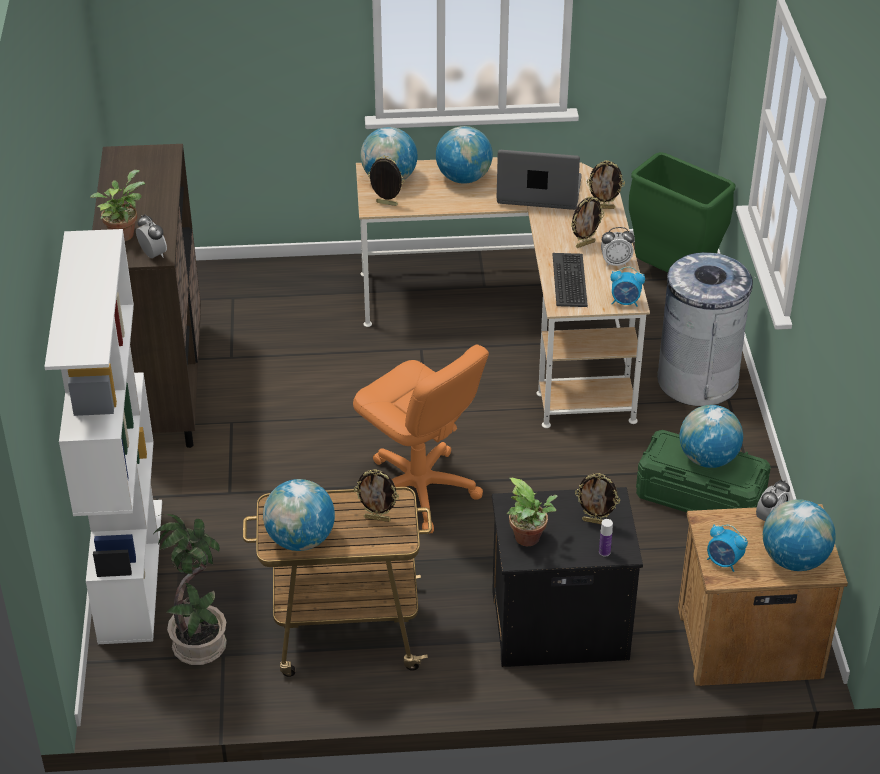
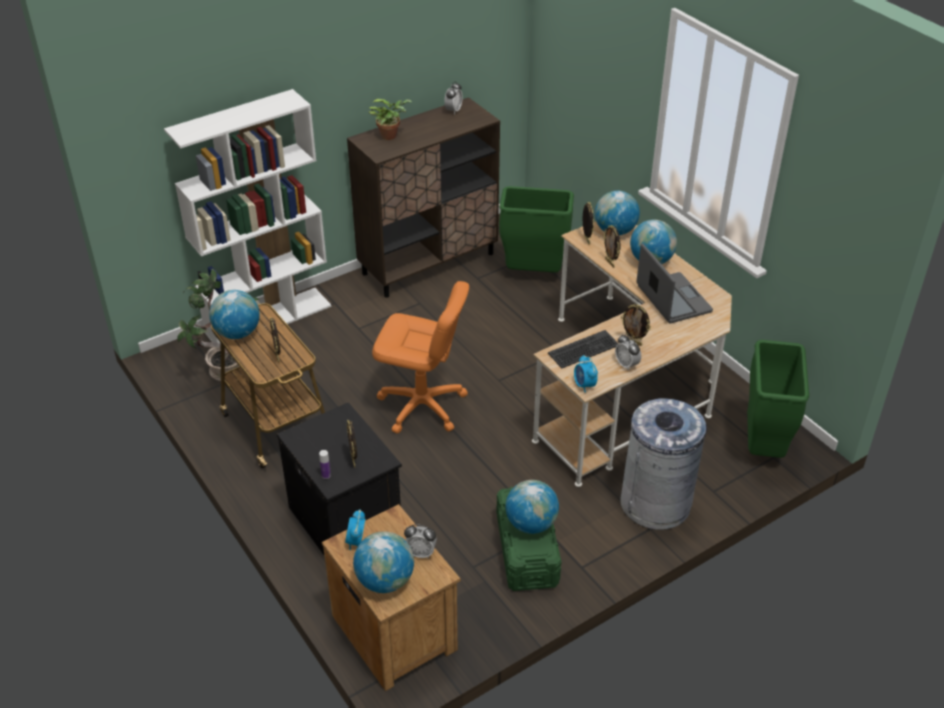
camera: 60 degrees right, 0 degrees up
(153, 255) = (379, 153): alarm clock -> alarm clock (453, 110)
(266, 310) = (533, 273): none -> green trash can
(418, 490) = (422, 406): orange office chair -> orange office chair turned 90 degrees counterclockwise
(530, 539) = (314, 435): potted plant -> none
(603, 207) = (687, 336): picture frame -> picture frame (610, 263)

